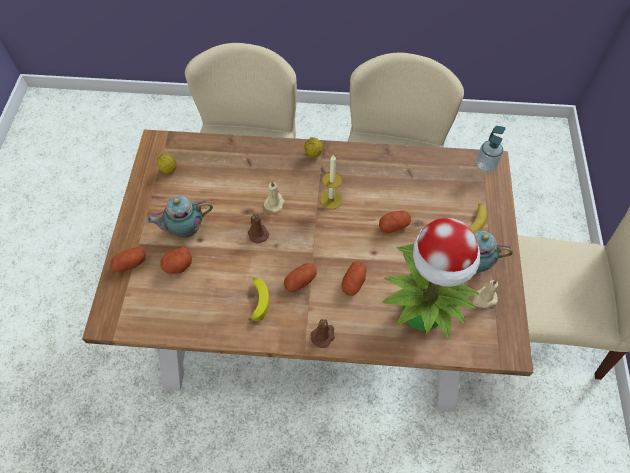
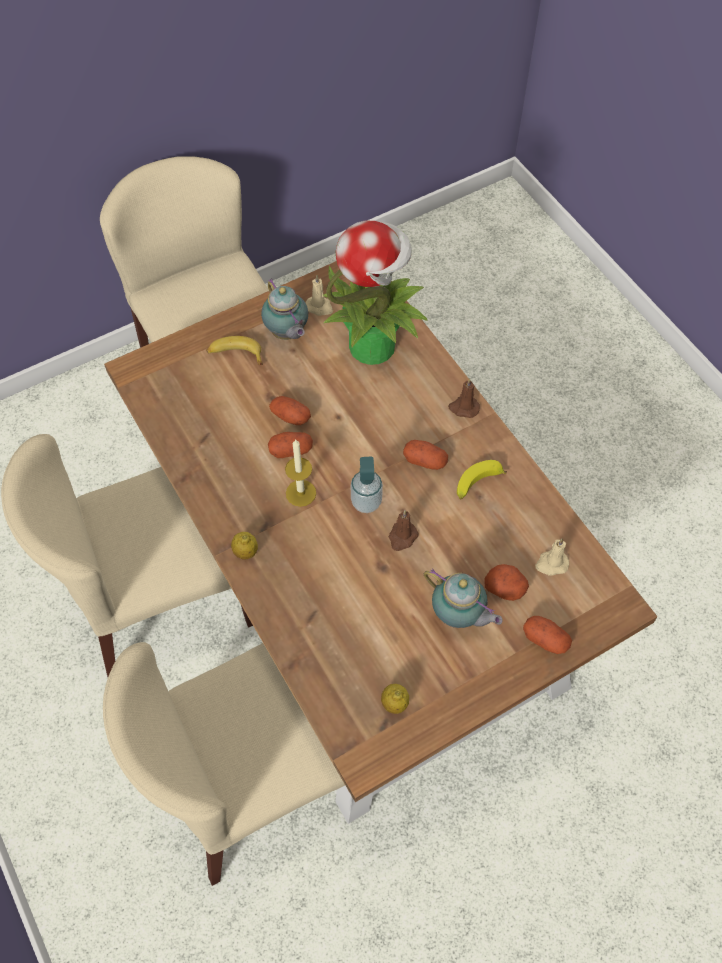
camera: 125 degrees left, 0 degrees up
(275, 202) = (348, 547): beige candle -> beige candle (551, 564)
(353, 282) = (387, 415): potato -> potato (291, 450)
(485, 165) = (142, 374): soap dispenser -> soap dispenser (366, 502)

